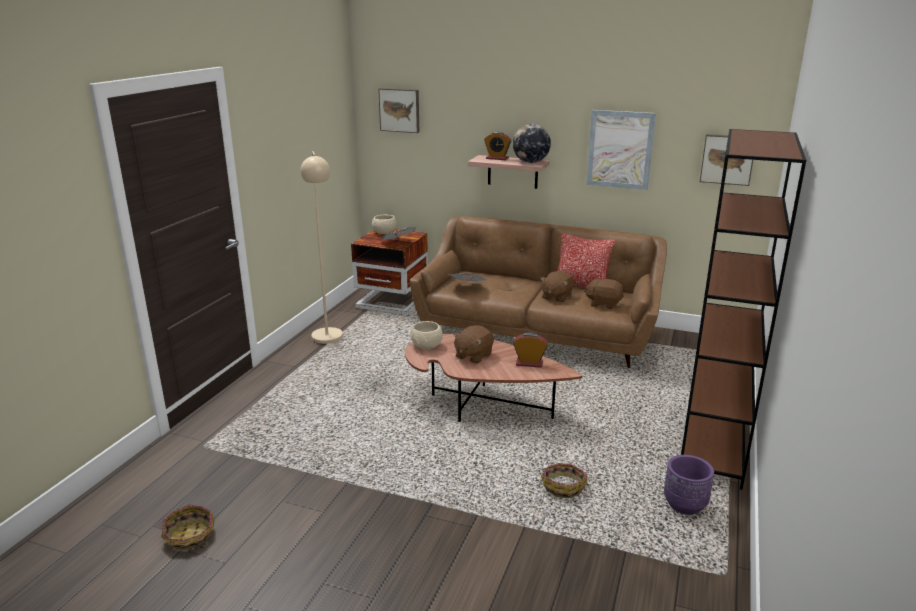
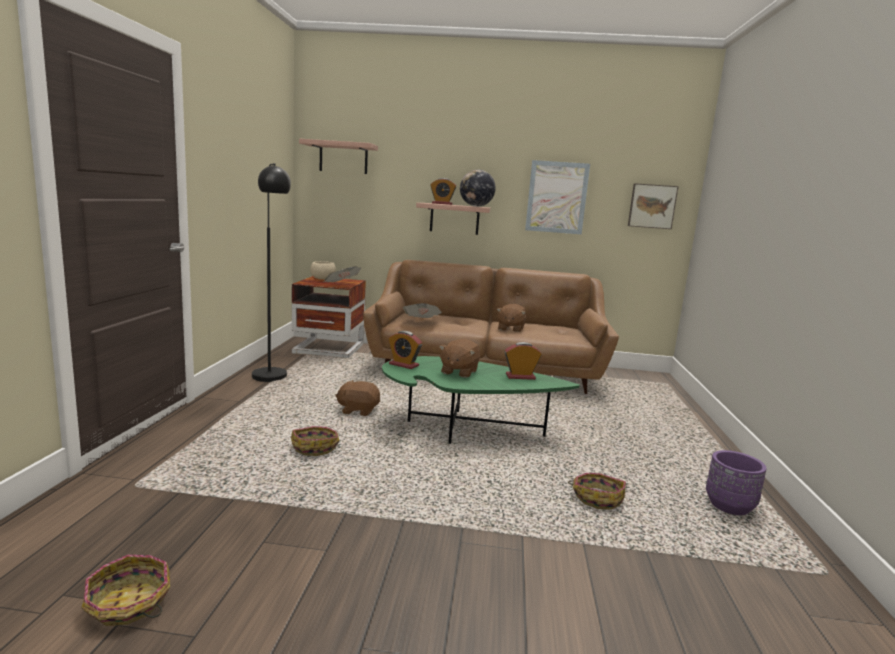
camera: 15 degrees left, 10 degrees down
(328, 341) = (271, 379): beige floor lamp -> black floor lamp
(343, 419) = (315, 448): none -> basket
(400, 110) = (343, 158): picture -> shelf
(426, 346) = (403, 365): beige bowl -> alarm clock
(481, 404) = (463, 428): brown coffee table -> green coffee table
(582, 286) = (527, 322): pillow -> none
(603, 304) = (557, 333): brown plush toy -> brown plush toy (358, 410)
(713, 447) = (710, 453): brown bookcase -> none

